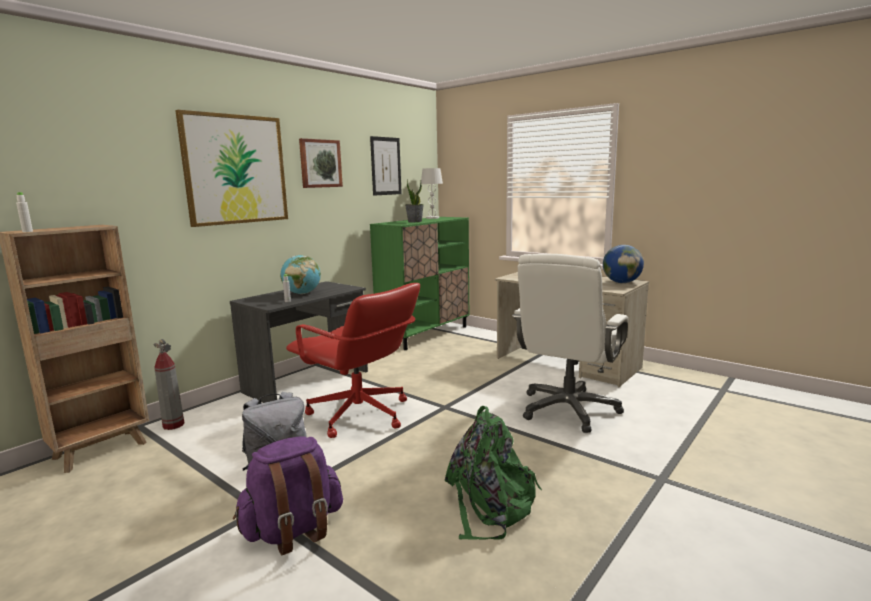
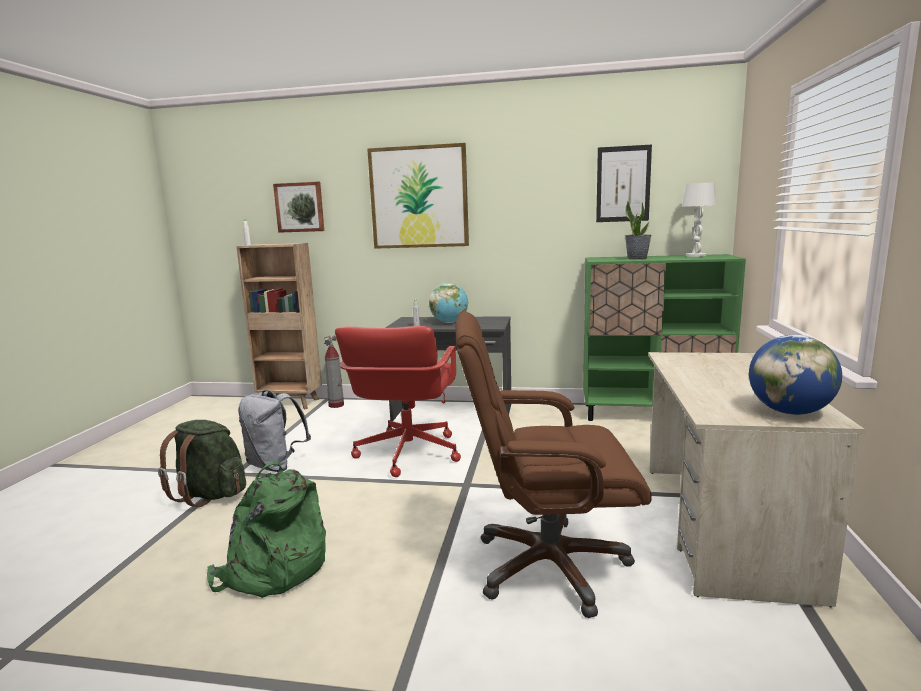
camera: 60 degrees right, 0 degrees up
(293, 530) = (210, 495): purple backpack -> green backpack
(320, 163) = (517, 186): picture -> picture (300, 207)
(568, 409) = (548, 565): white office chair -> brown office chair

